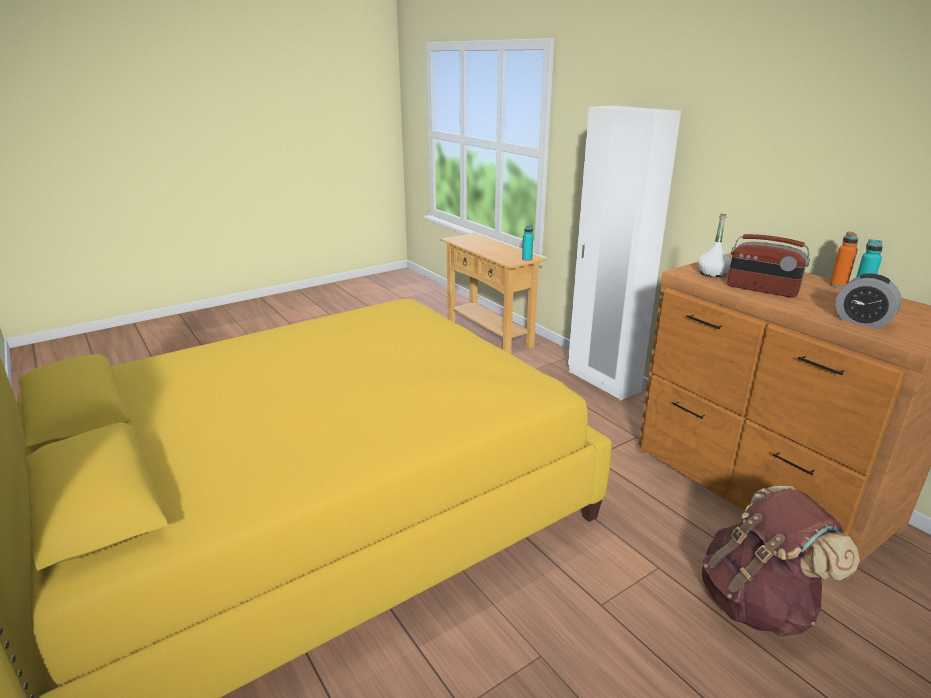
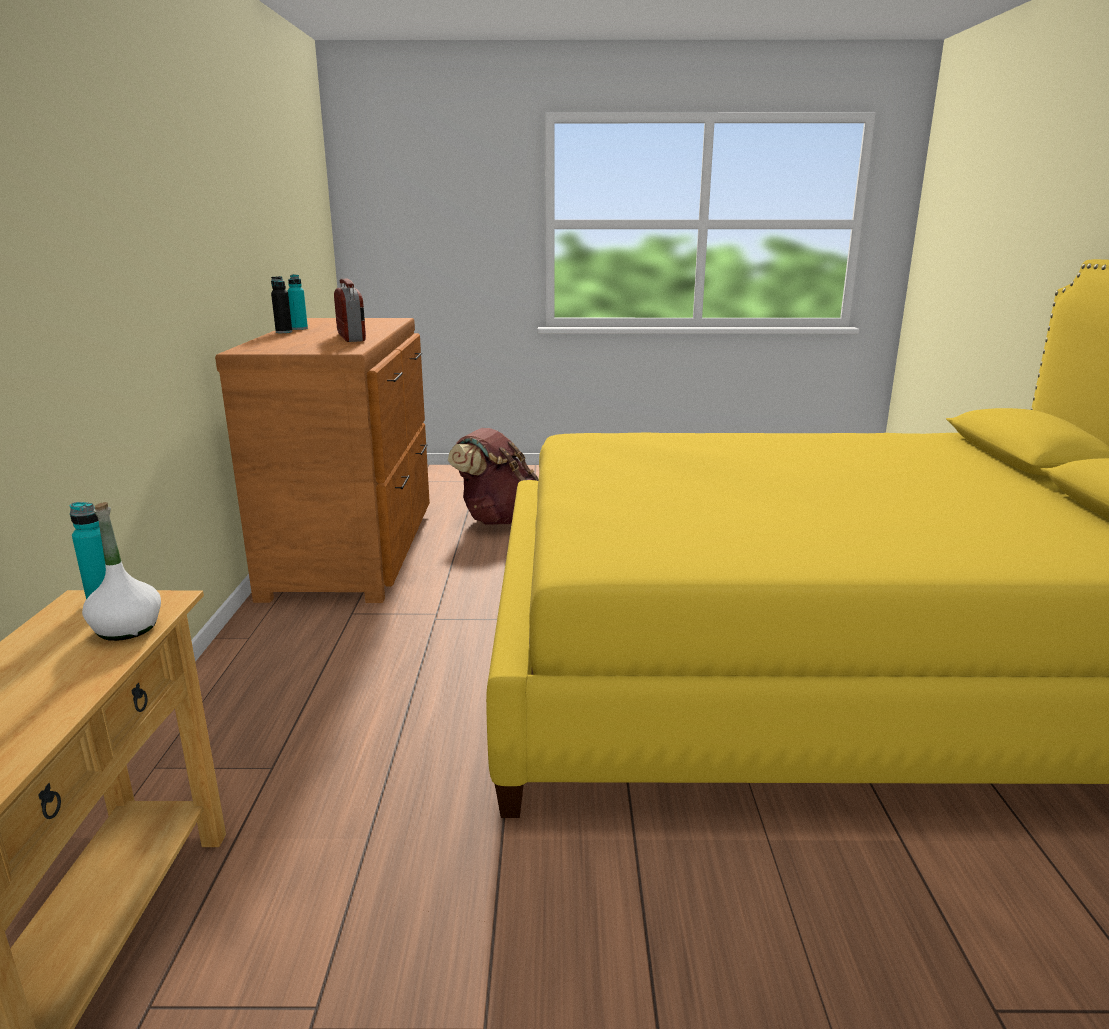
camera: 145 degrees left, 5 degrees down
(602, 381) = (216, 691): white wardrobe -> none
(712, 273) = (331, 347): white bottle -> white bottle (126, 628)
(838, 285) = (284, 332): orange bottle -> black bottle
(862, 321) = (375, 324): alarm clock -> none

